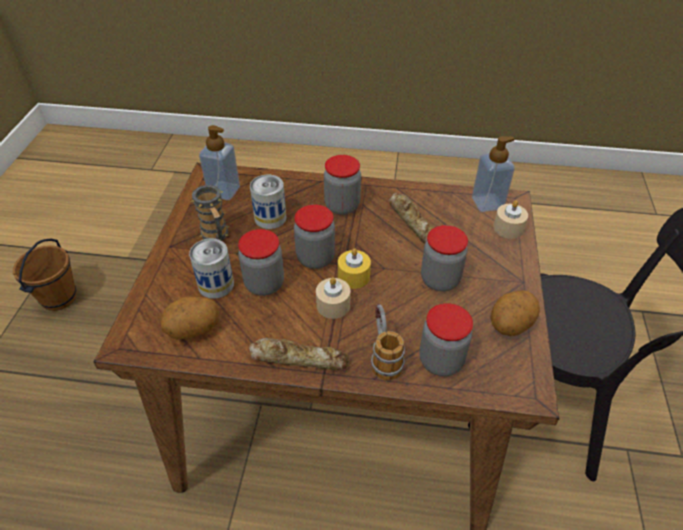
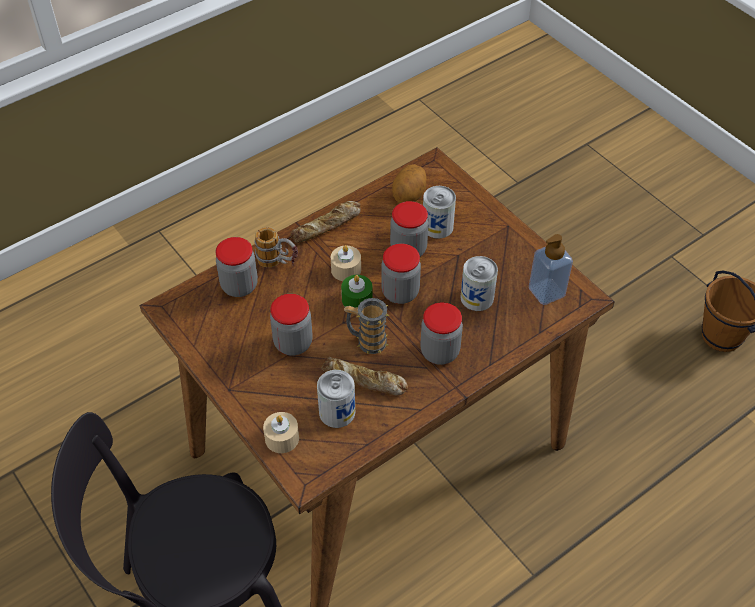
camera: 135 degrees right, 5 degrees up
(216, 236) = (490, 255): mug -> mug (367, 341)
(353, 276) = (357, 299): yellow candle -> green candle
(453, 218) = (337, 412): none -> can
(487, 203) = (324, 455): soap dispenser -> none
(510, 325) = (213, 344): potato -> none

